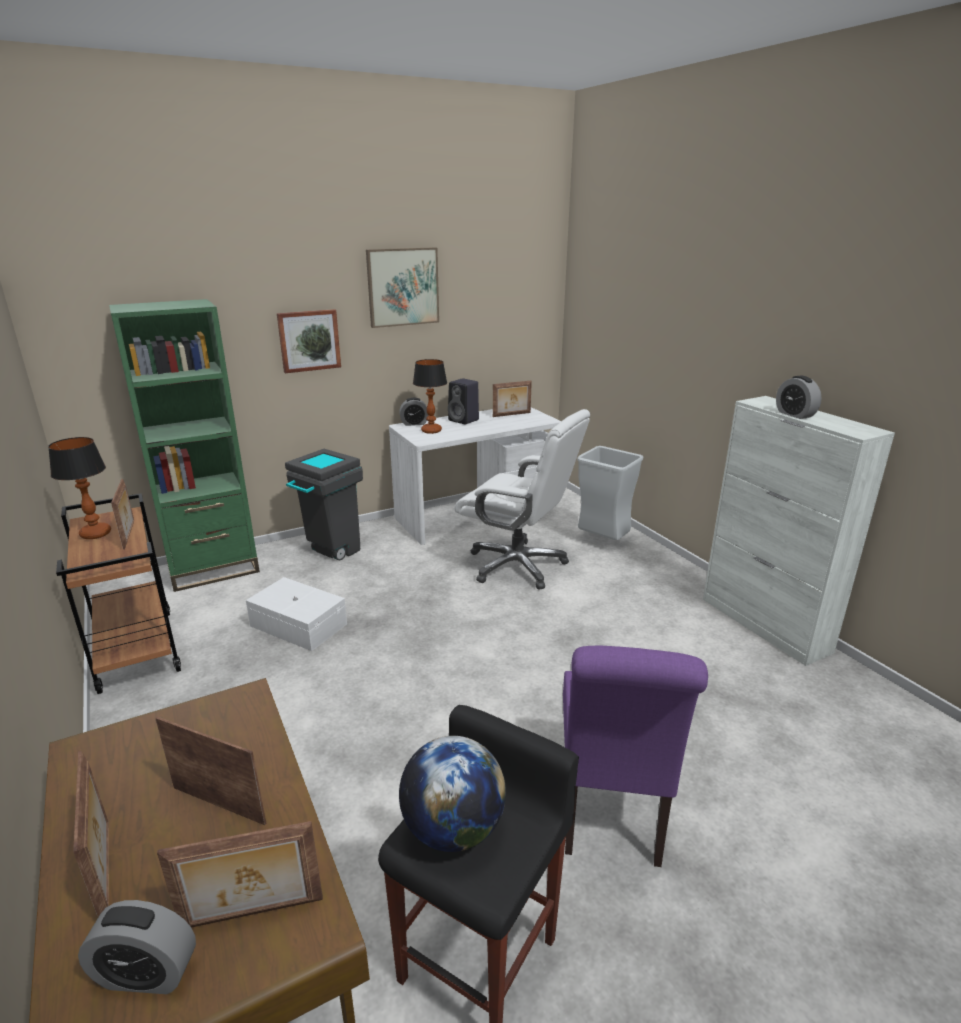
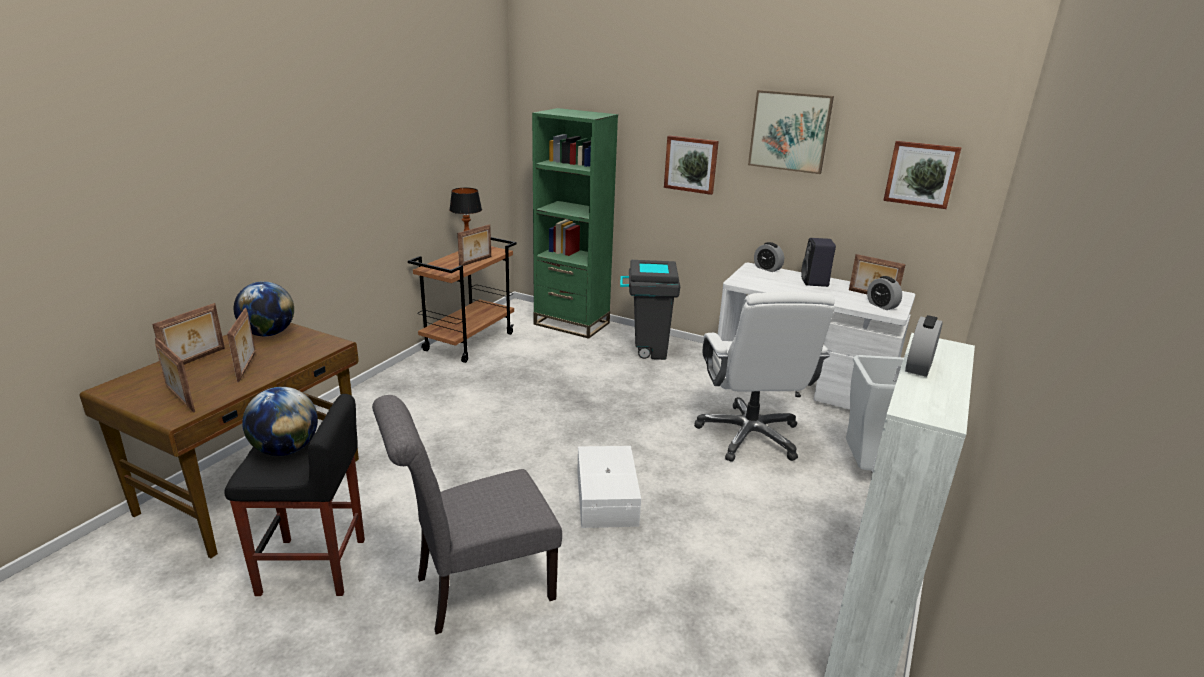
camera: 55 degrees right, 0 degrees up
(119, 757) = (268, 334): none -> globe
(147, 973) = (143, 389): alarm clock -> alarm clock (881, 305)
(299, 624) = (550, 377): white storage box -> white storage box (608, 497)
(431, 431) = (764, 278): table lamp -> none
(511, 305) = (921, 174): none -> picture
(611, 811) = (475, 589): purple chair -> grey chair

